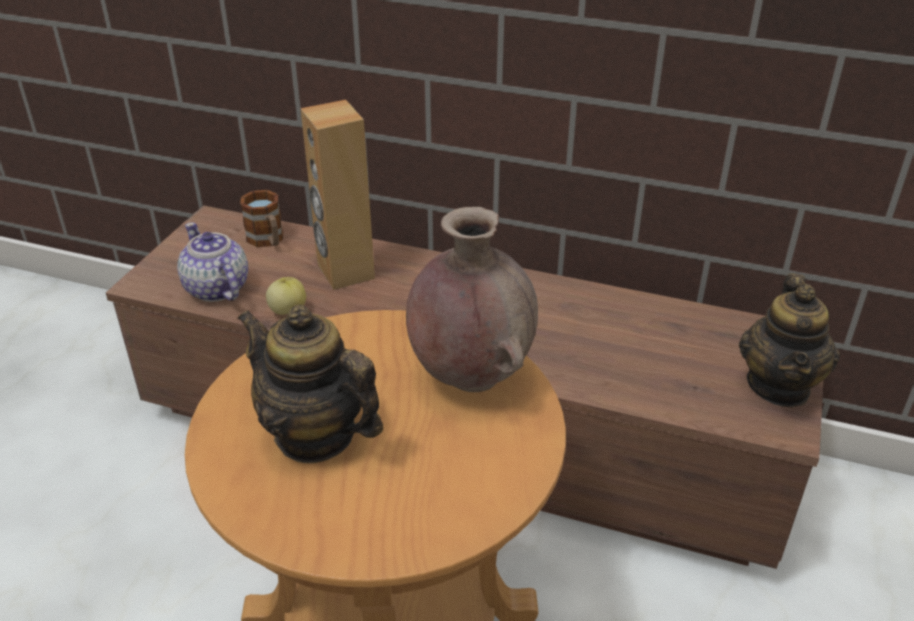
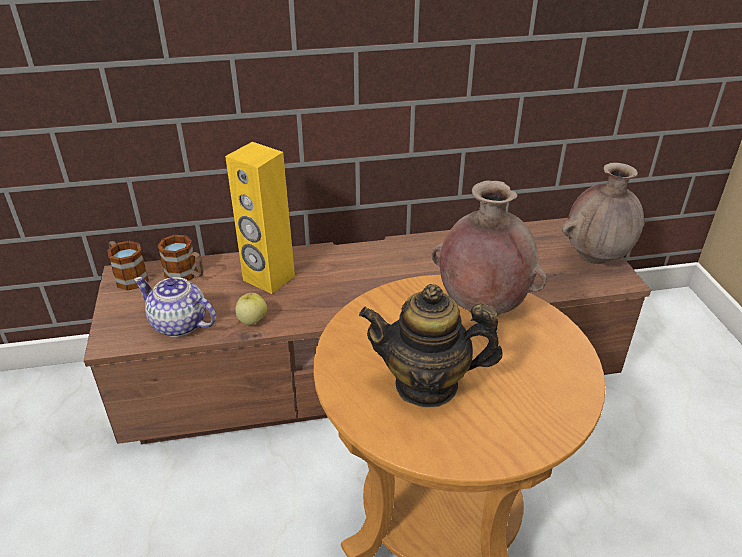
camera: 30 degrees left, 0 degrees up
(214, 224) = (128, 277): none -> mug
(345, 272) = (268, 278): brown speaker -> yellow speaker
(779, 386) = (596, 257): teapot -> brown vase

